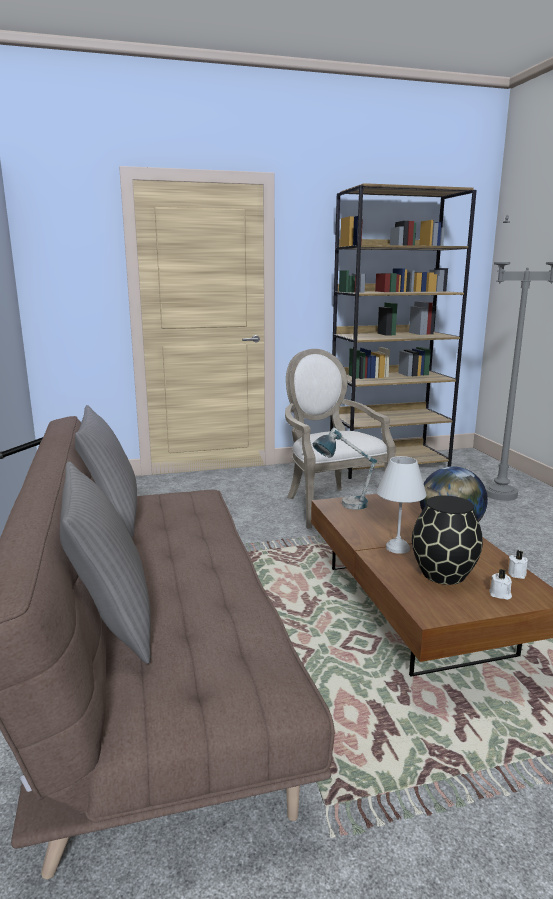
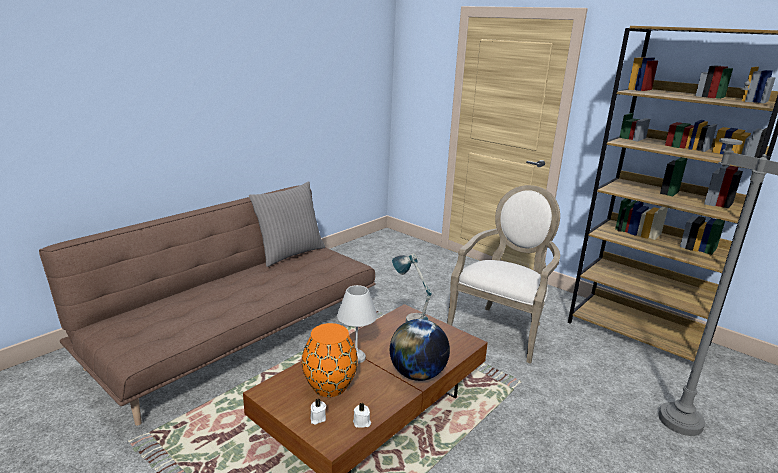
camera: 55 degrees right, 5 degrees up
(111, 622) = (177, 293): grey pillow -> none
(442, 574) = (329, 386): black vase -> orange vase

